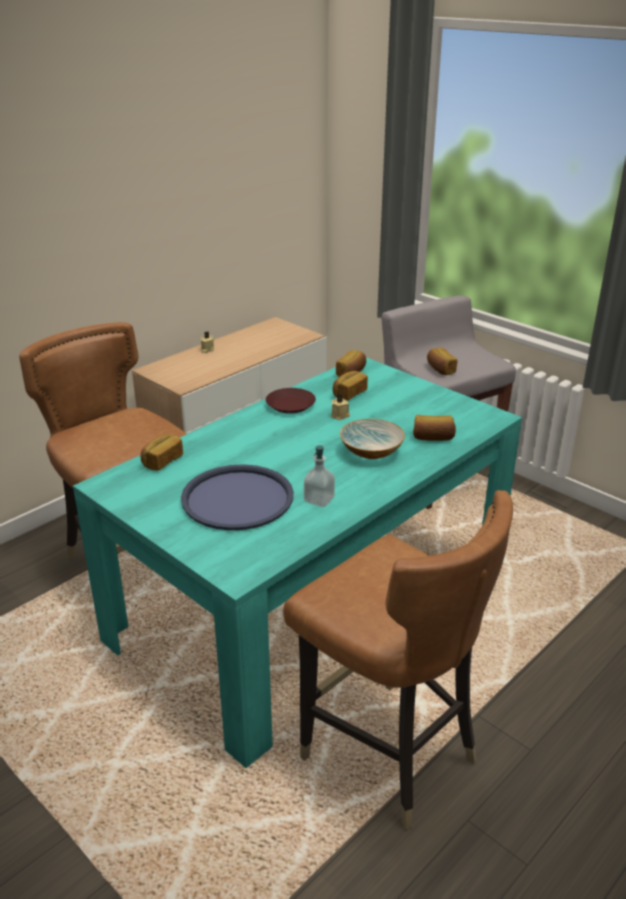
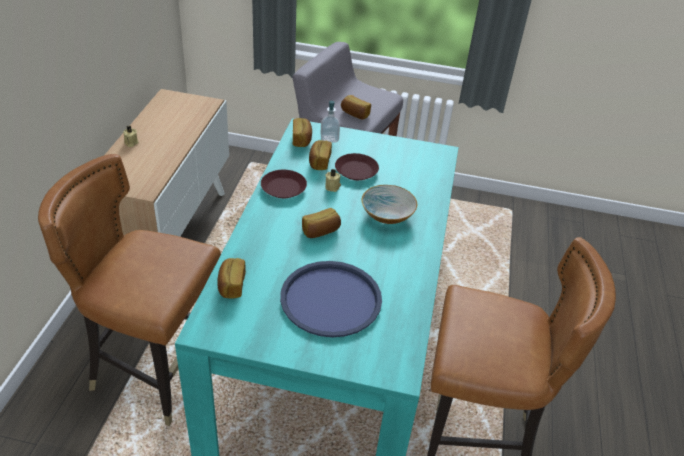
camera: 35 degrees left, 10 degrees up
(319, 500) = (392, 276): soap dispenser -> soap dispenser (329, 138)
(379, 409) = (356, 171): none -> brown plate
(433, 438) = (418, 186): bread -> bread (321, 231)

